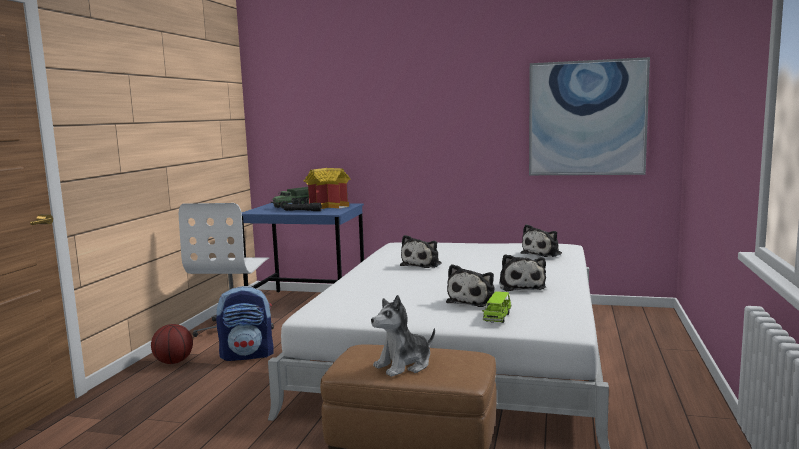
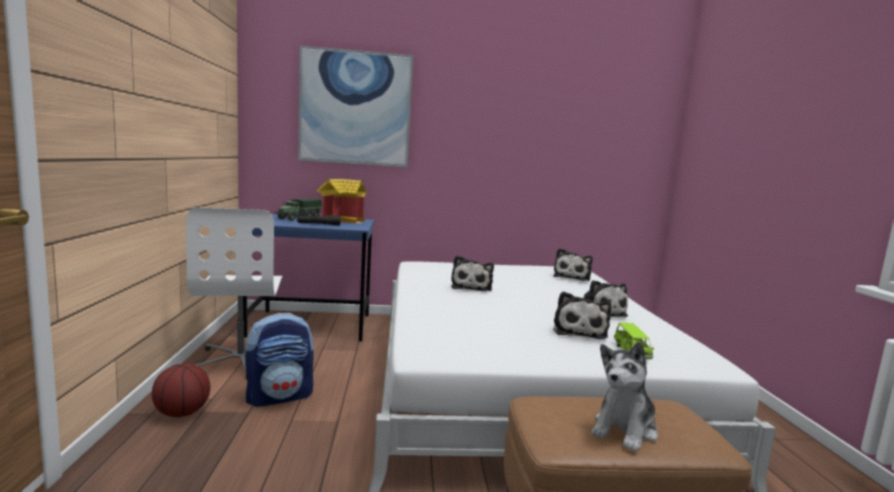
camera: 20 degrees left, 0 degrees up
(586, 118) = (597, 152): picture -> picture (355, 108)

